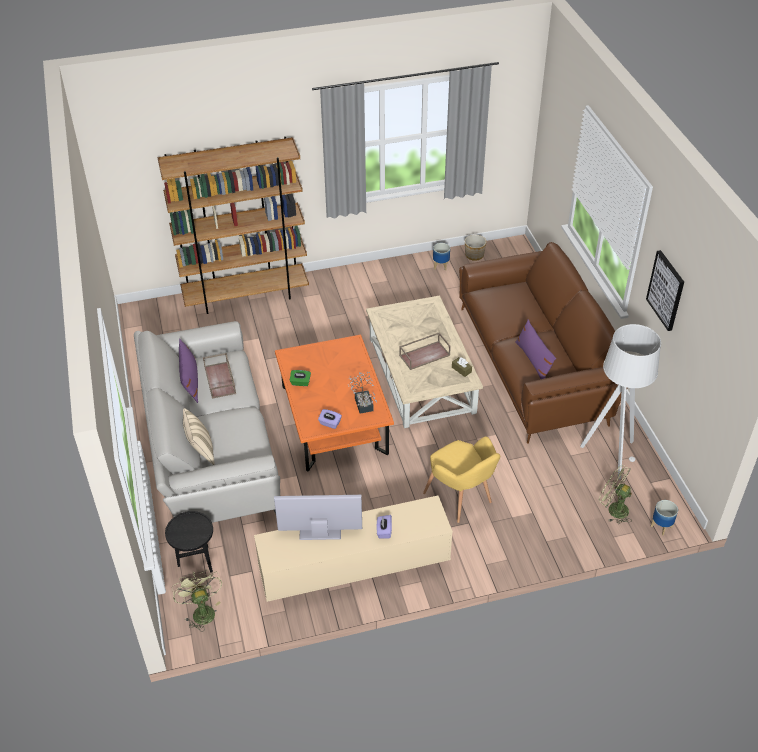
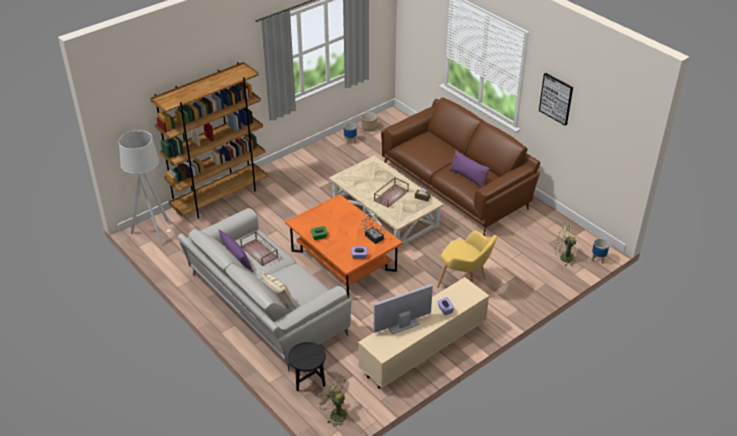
camera: 25 degrees left, 5 degrees down
(610, 456) = (541, 227): grey floor lamp -> grey floor lamp (153, 233)

